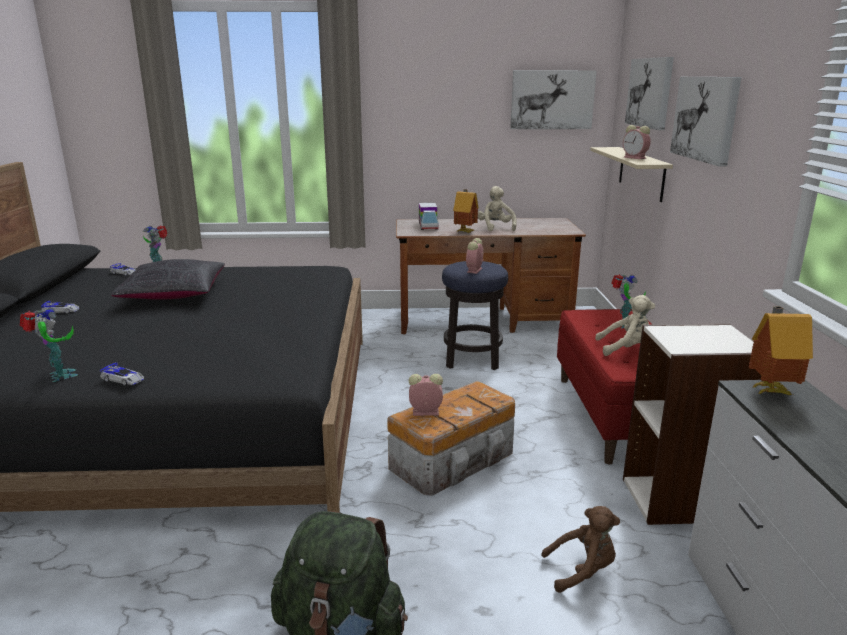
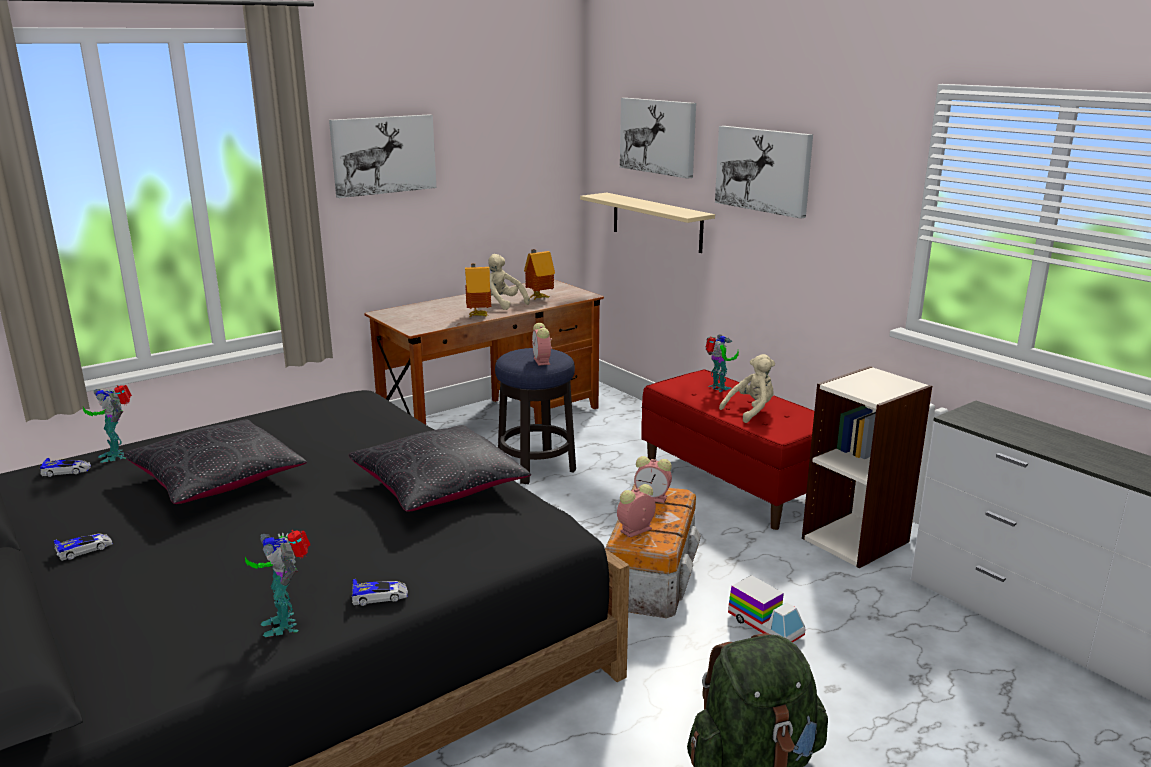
camera: 35 degrees left, 0 degrees up
(59, 376) = (285, 623): toy robot -> toy robot turned 135 degrees counterclockwise
(269, 329) = (439, 487): none -> black pillow
(428, 226) = (422, 315): toy truck -> toy truck (765, 626)
(552, 100) = (524, 143): picture -> picture (383, 155)
(582, 571) = (859, 624): brown plush toy -> none
(635, 158) = (664, 208): alarm clock -> alarm clock (653, 497)
(770, 390) = (972, 415): toy house -> toy house (538, 298)

